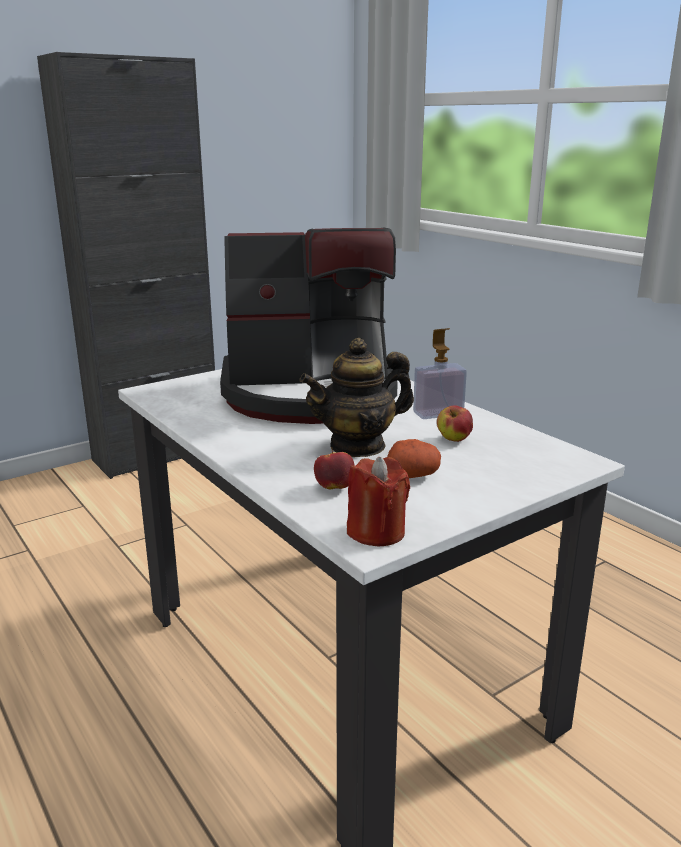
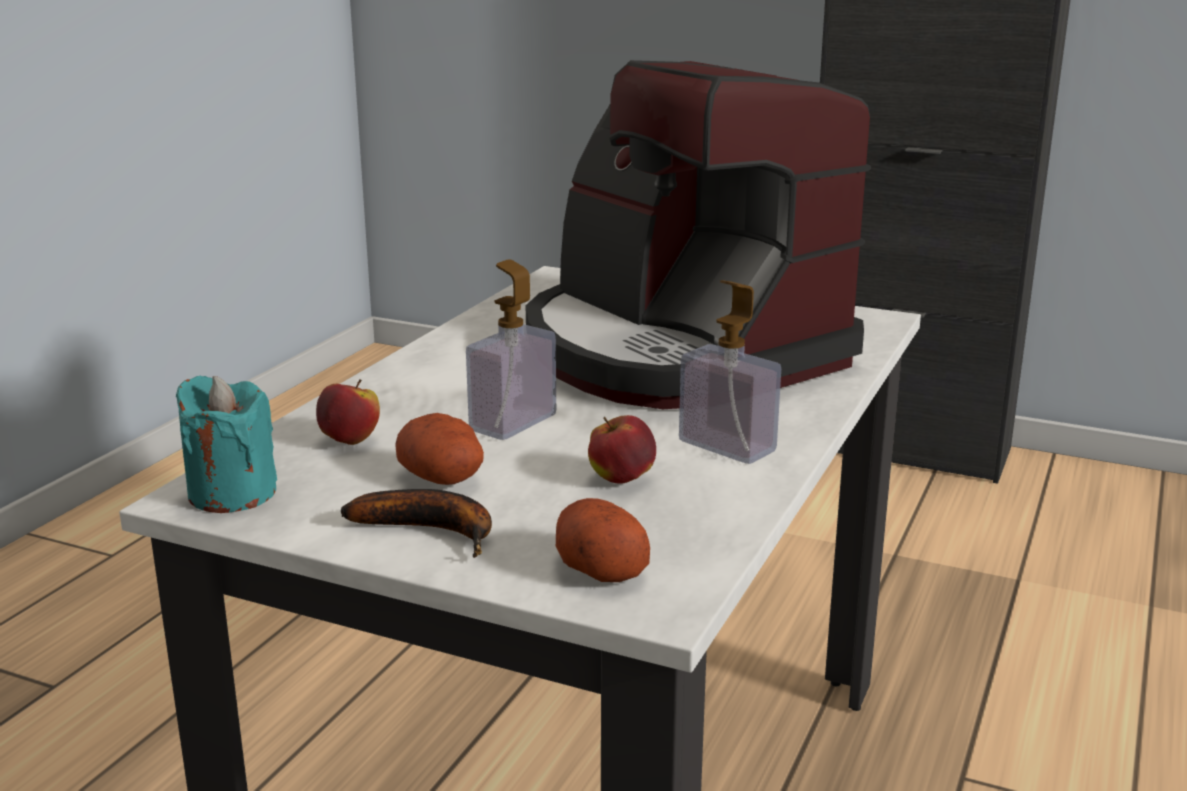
camera: 60 degrees right, 0 degrees up
(358, 446) = (513, 422): teapot -> soap dispenser
(376, 532) = (232, 493): red candle -> turquoise candle
(475, 489) = (434, 530): none -> banana
(542, 464) = (598, 567): none -> potato

